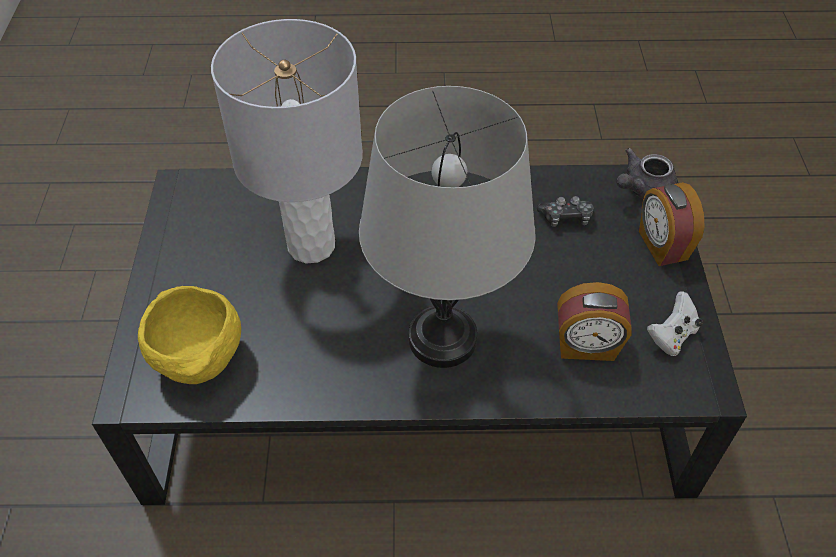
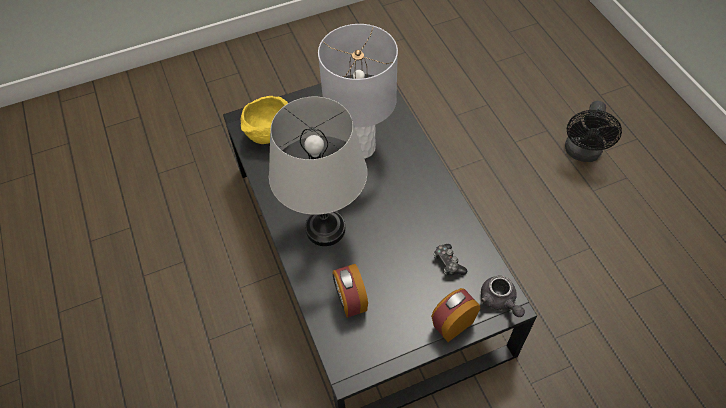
camera: 70 degrees right, 5 degrees up
(387, 91) = (582, 153): none -> black fan
(642, 189) = (500, 301): grey teapot -> grey teapot turned 150 degrees counterclockwise
(671, 336) = (379, 345): white game controller -> none

